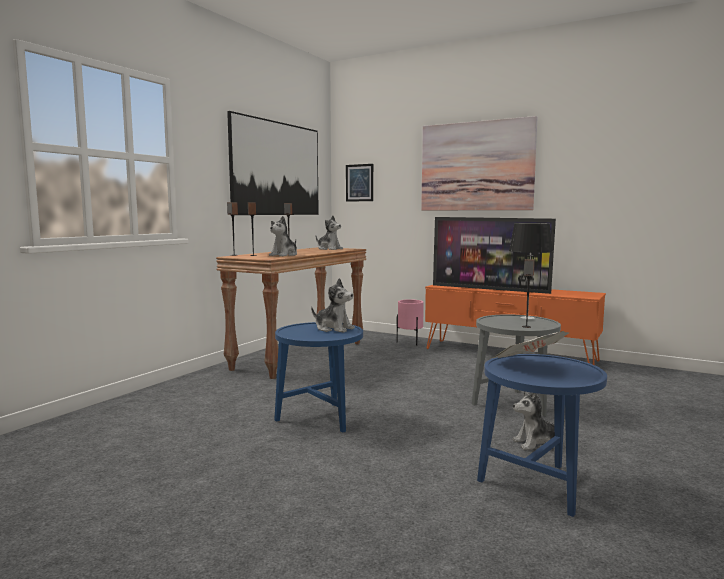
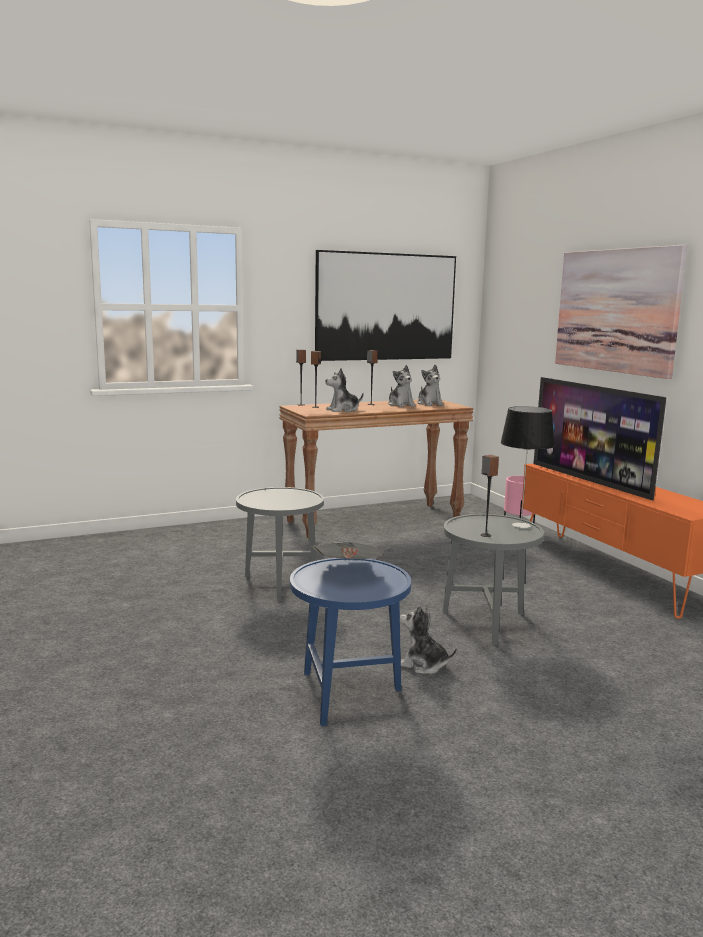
camera: 35 degrees right, 5 degrees up
(320, 419) = (280, 585): blue side table -> grey side table
(333, 328) = (298, 498): plush toy -> plush toy (401, 405)
(359, 182) = (504, 321): picture -> none

